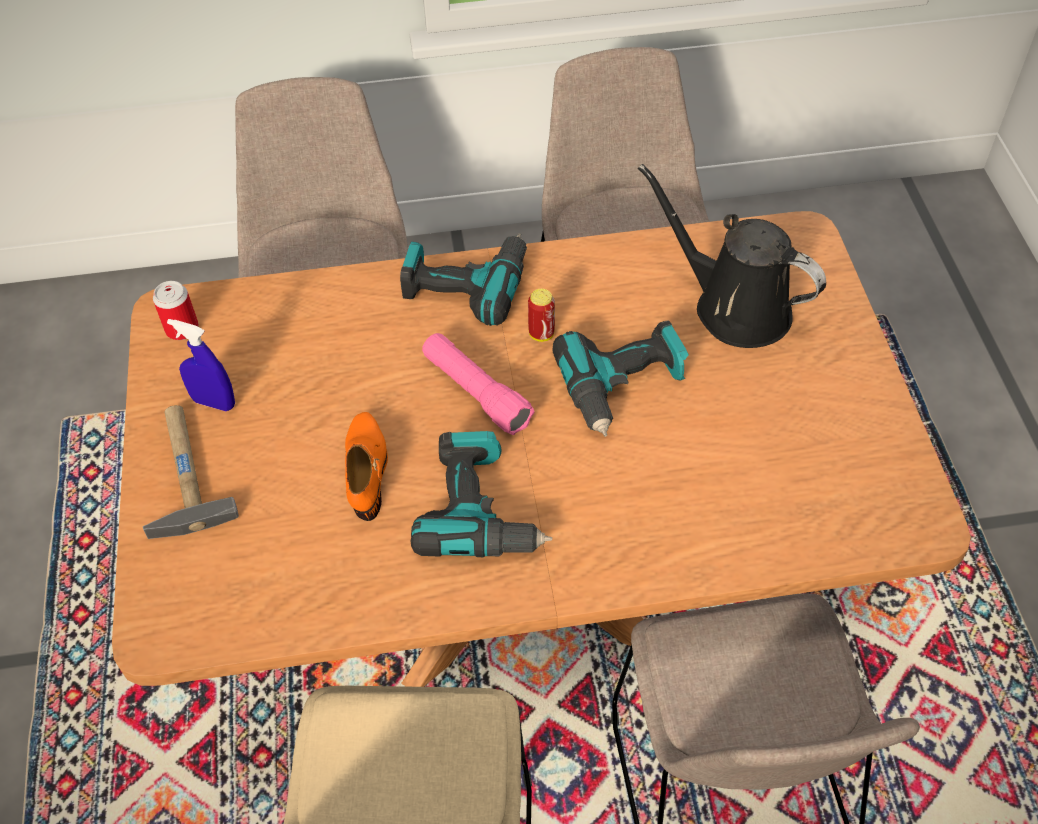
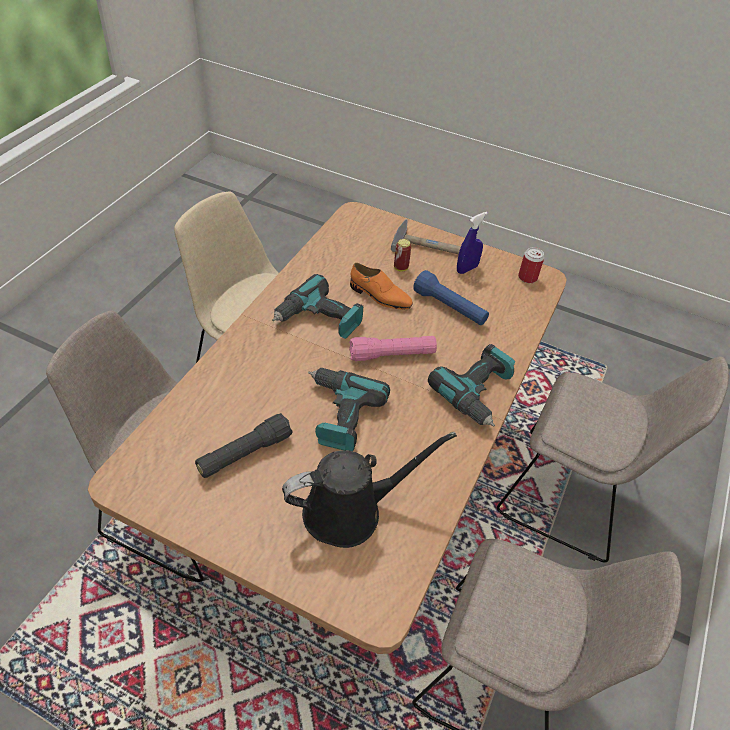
camera: 120 degrees right, 5 degrees down
(325, 380) = (450, 308): none -> blue flashlight
(541, 334) = (410, 403): can -> can (400, 268)
(767, 437) = (245, 453): none -> black flashlight

